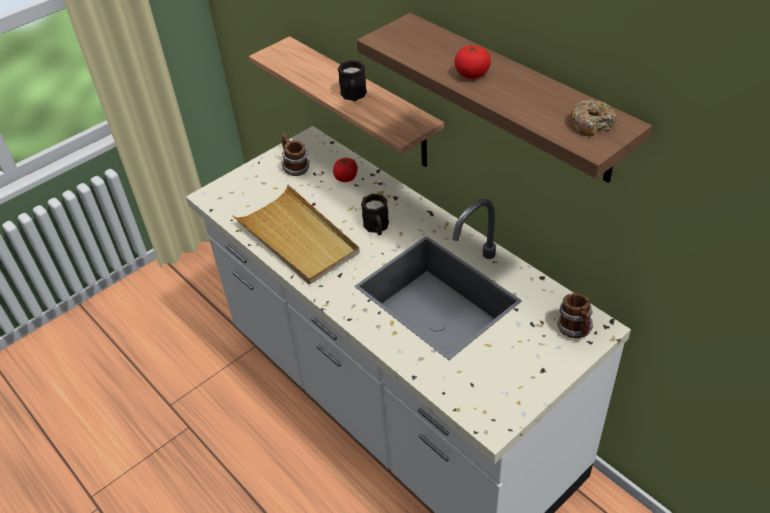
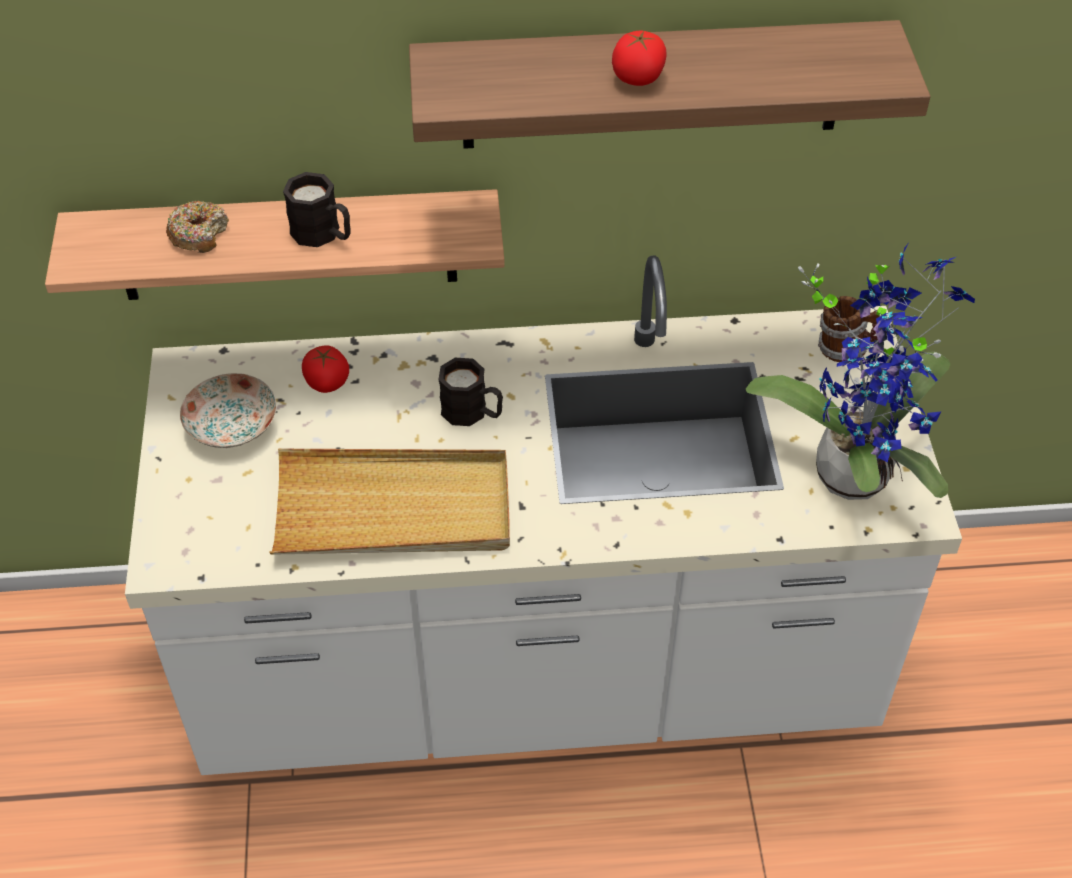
camera: 55 degrees left, 5 degrees up
(295, 168) = (231, 424): mug -> plate
(494, 380) = (854, 468): none -> potted plant
(591, 124) = (851, 55): donut -> donut (199, 234)

